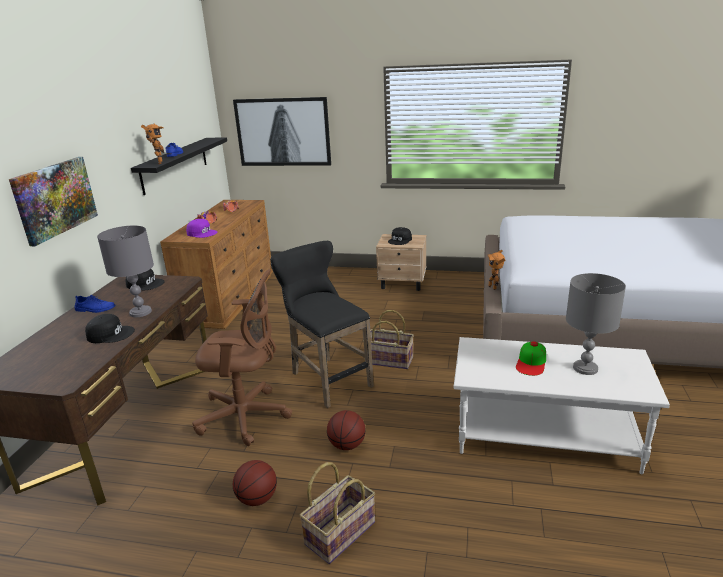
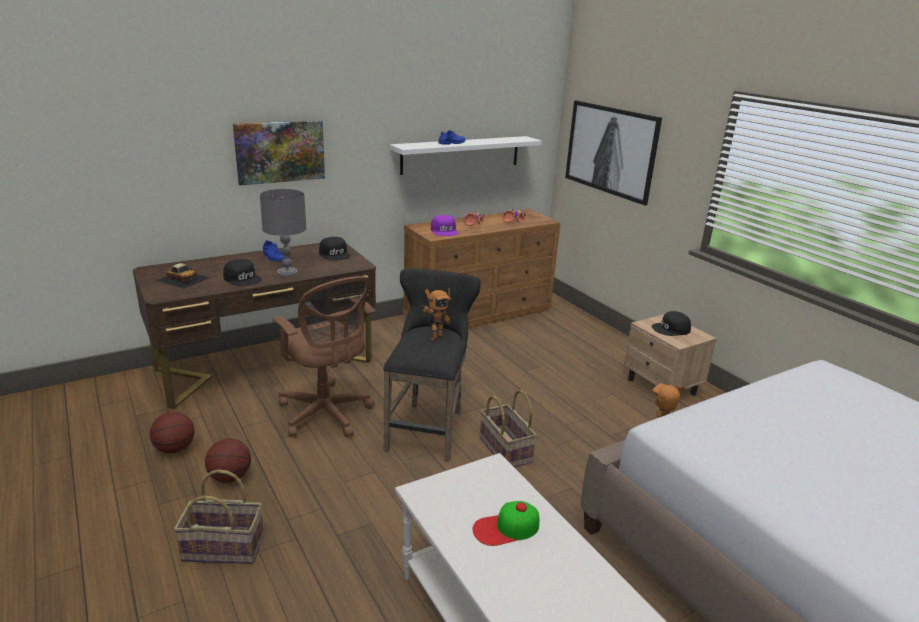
camera: 45 degrees right, 0 degrees up
(48, 363) = (182, 279): none -> toy car
(158, 163) = (416, 146): toy robot -> toy robot (434, 337)
(175, 164) = (461, 154): black shelf -> white shelf
(347, 445) = (343, 491): basketball -> basketball (175, 449)
(585, 368) = (546, 582): grey table lamp -> none

